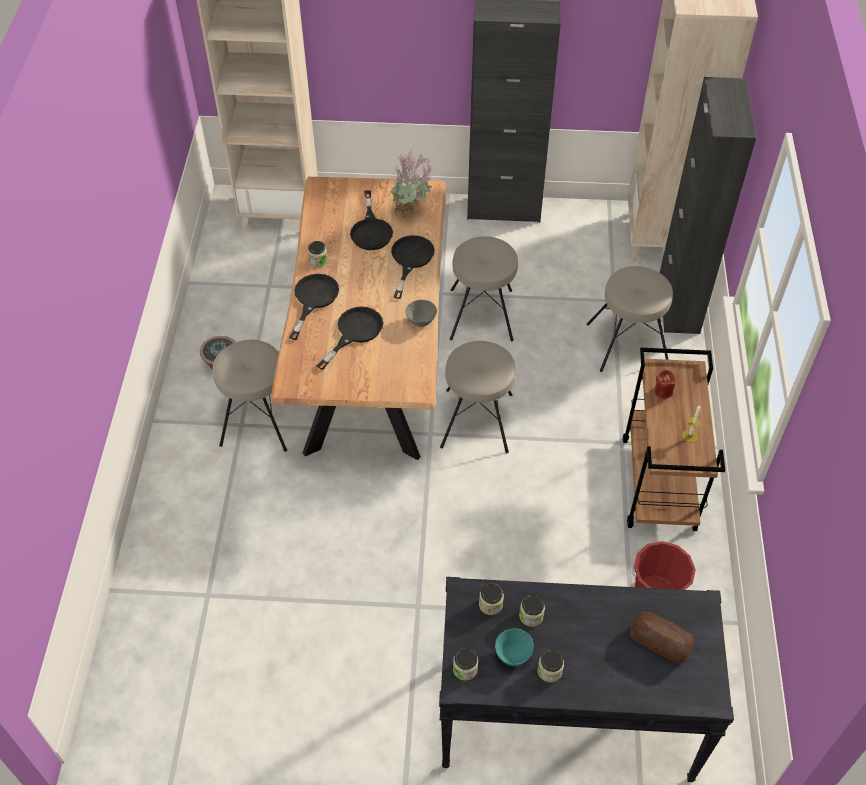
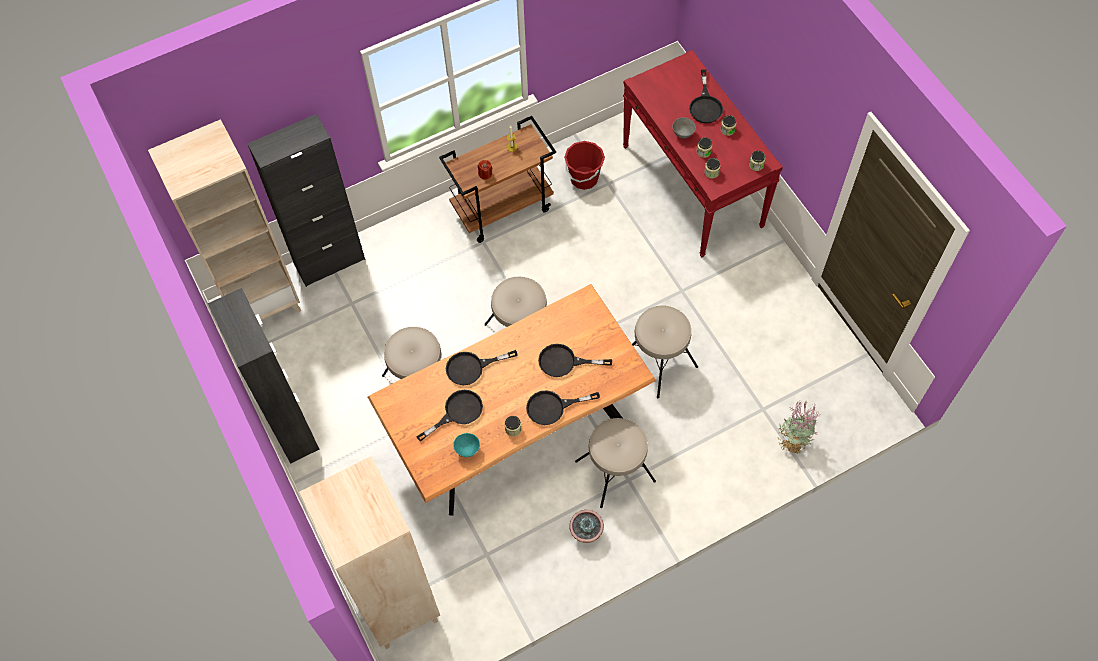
camera: 120 degrees left, 10 degrees up
(411, 214) = (422, 395): potted plant -> potted plant (793, 441)
(421, 322) = (527, 327): grey bowl -> grey bowl (683, 134)
(513, 655) = (731, 149): turquoise bowl -> turquoise bowl (467, 450)
(565, 718) = (692, 186): black console table -> red console table
(612, 669) = (705, 105): none -> black frying pan
(627, 344) = (391, 276): beige stool -> beige stool (658, 361)
(659, 642) = (674, 92): bread -> none

